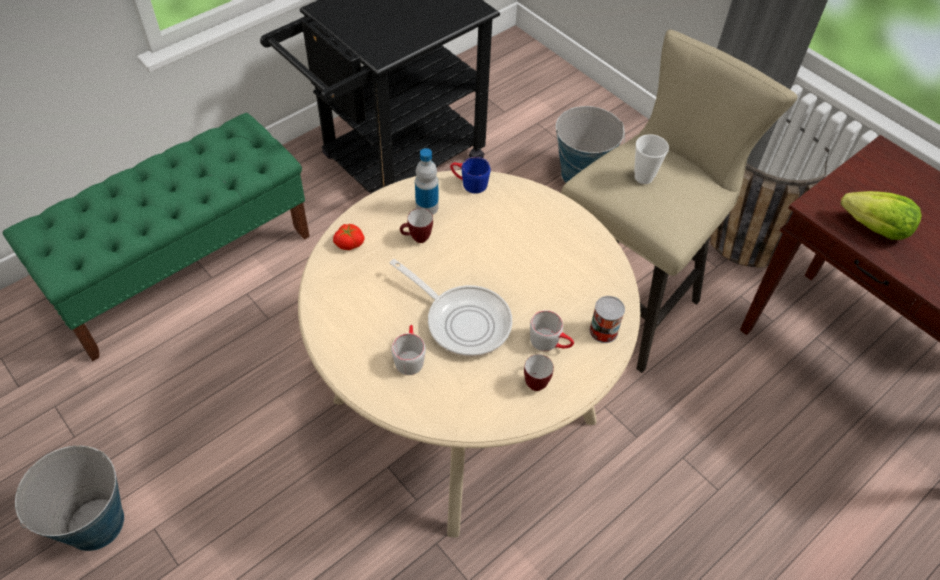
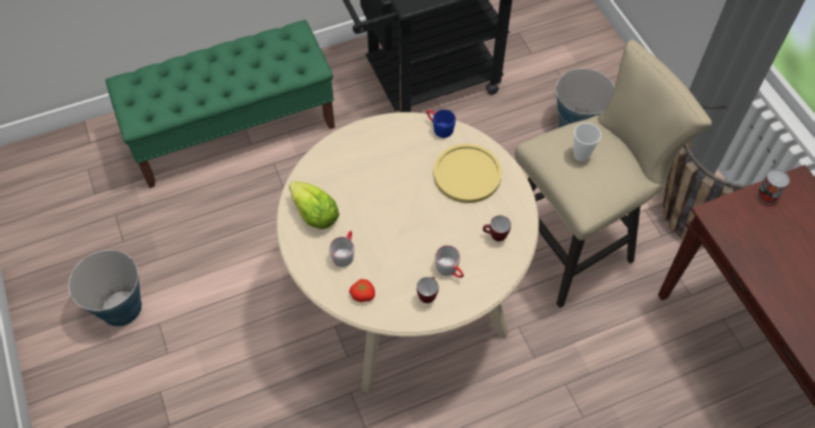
camera: 20 degrees right, 5 degrees up
(349, 242) = (332, 155): tomato -> tomato (363, 294)
(417, 239) = (383, 164): mug -> mug (495, 237)
(427, 207) = (400, 140): bottle -> none
(463, 320) = (393, 236): frying pan -> none
(524, 227) = (467, 174): none -> yellow plate
(603, 331) = (494, 271): can -> can (767, 194)
(875, 229) = (755, 246): lettuce -> lettuce (315, 215)

